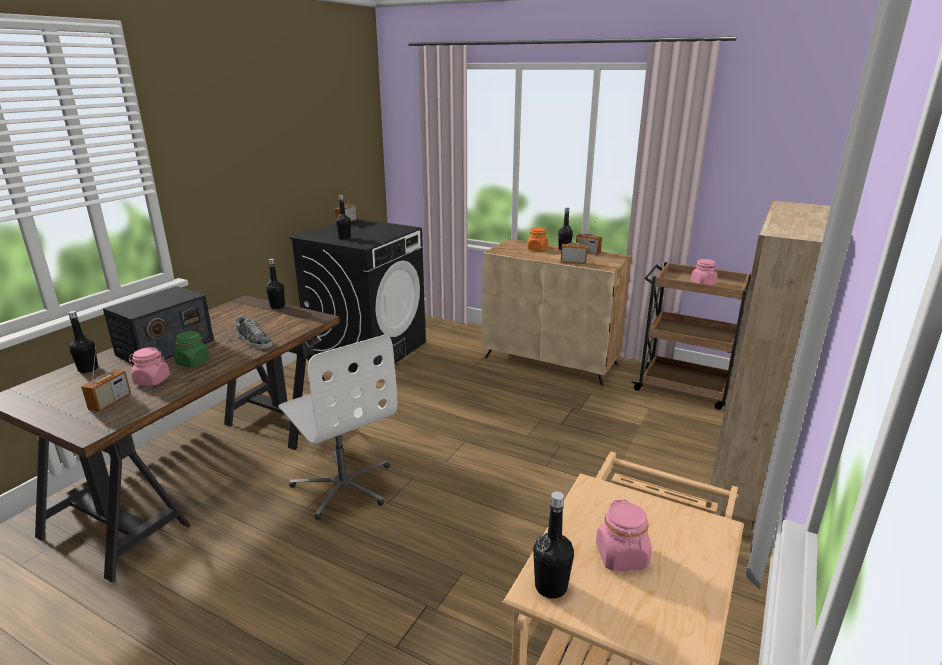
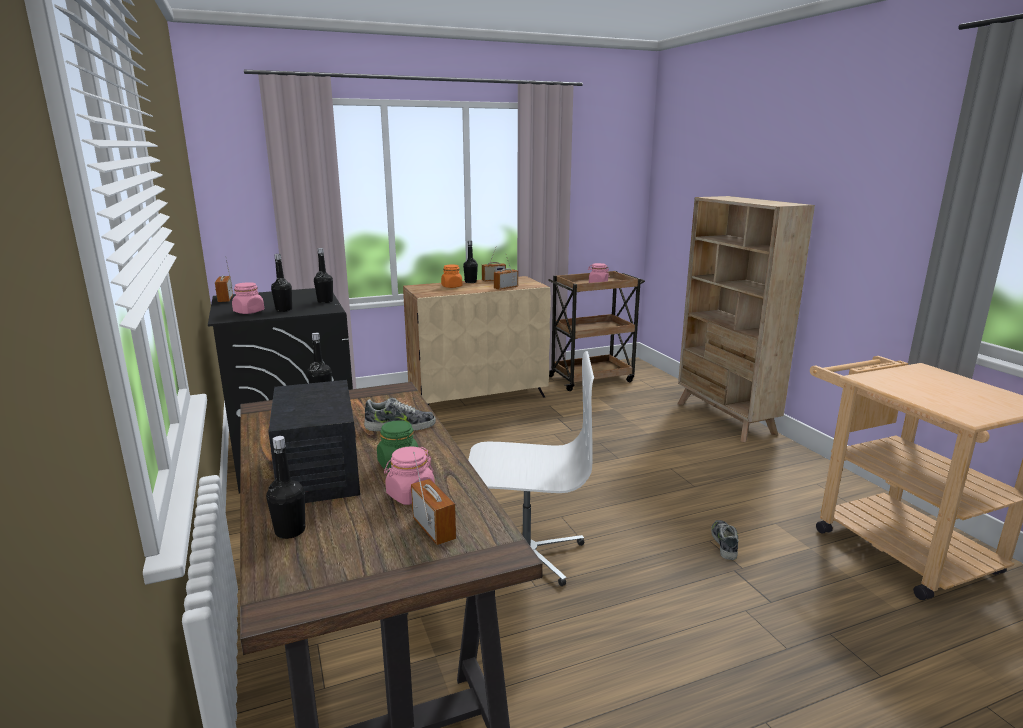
camera: 50 degrees left, 5 degrees down
(467, 584) = (724, 543): none -> shoe
(551, 587) = (967, 414): black bottle -> black bottle (325, 301)
(622, 556) = (943, 392): pink jar -> pink jar (249, 312)

